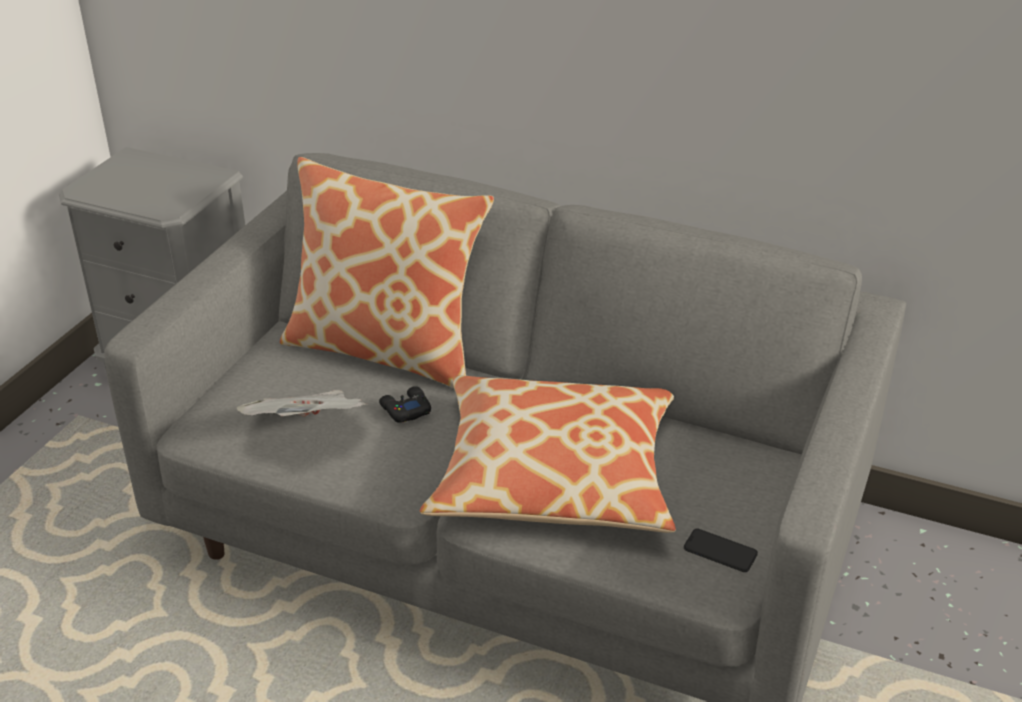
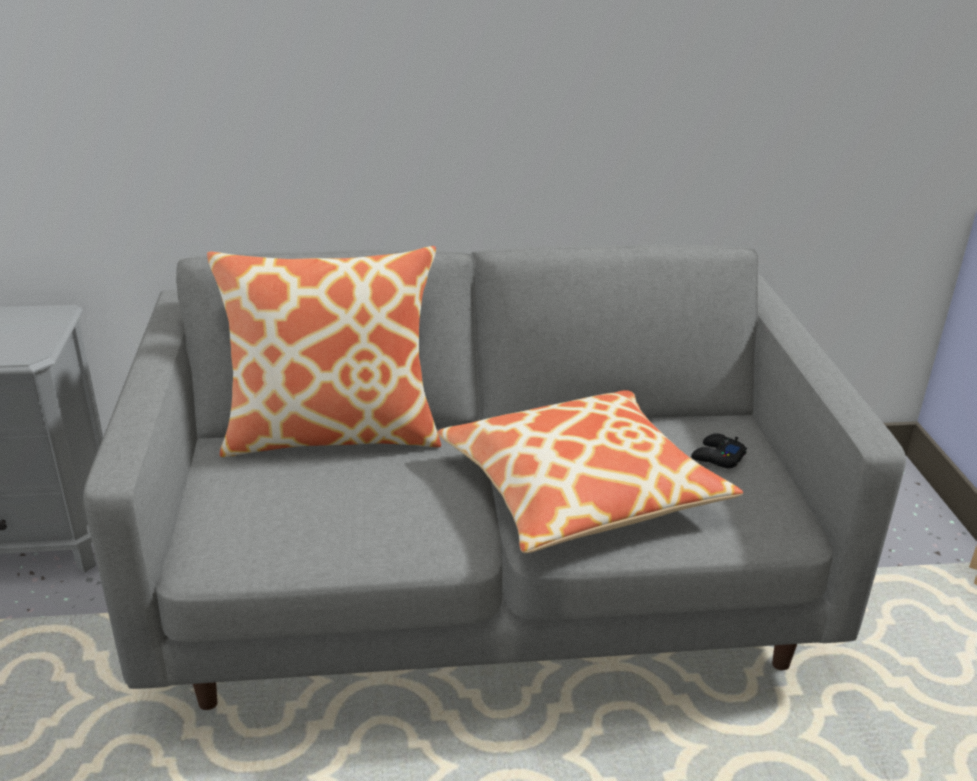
camera: 30 degrees left, 5 degrees down
(309, 430) = (321, 524): newspaper -> none
(405, 409) = (398, 478): black game controller -> black game controller (717, 457)
(720, 551) = (764, 504): phone -> none

